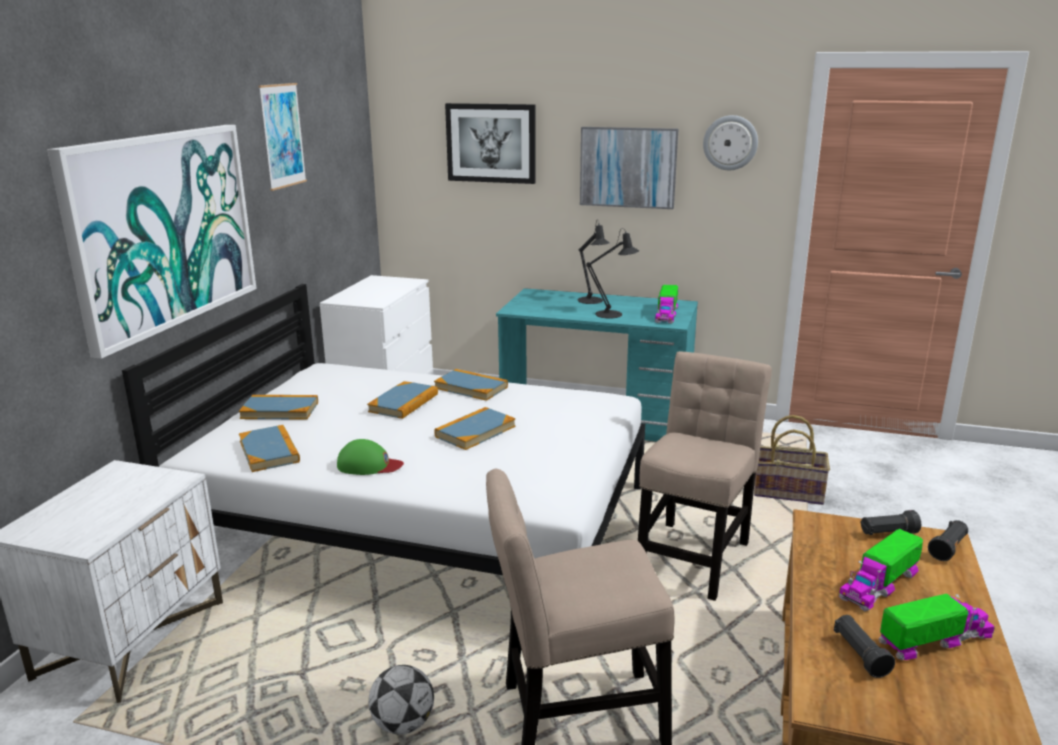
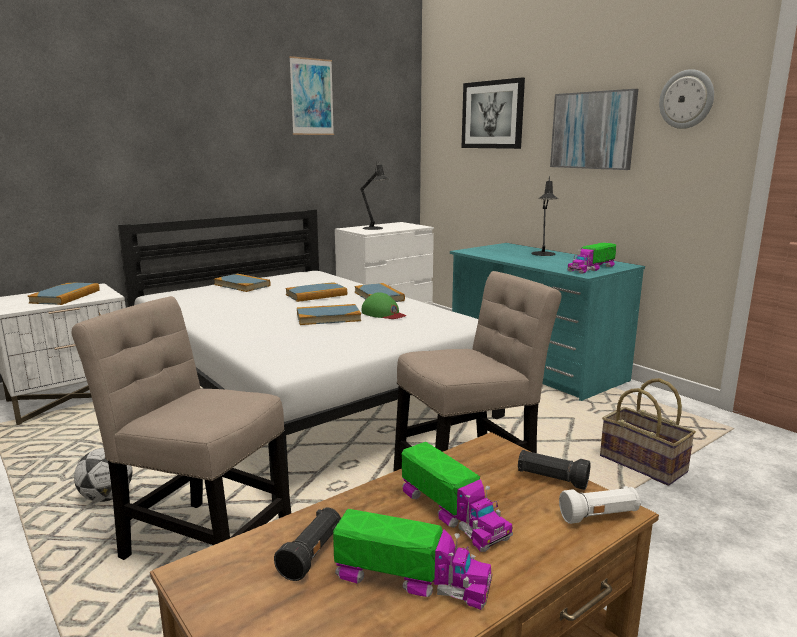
camera: 35 degrees right, 5 degrees down
(164, 230) = (177, 141): picture -> none
(269, 451) = (194, 301): book -> book (65, 296)
(369, 465) = (227, 318): green cap -> green cap (383, 313)
(613, 314) = (541, 262): black table lamp -> black table lamp (375, 228)
(879, 585) = (452, 513): toy truck -> toy truck turned 120 degrees counterclockwise
(948, 548) = (599, 516): black flashlight -> white flashlight

